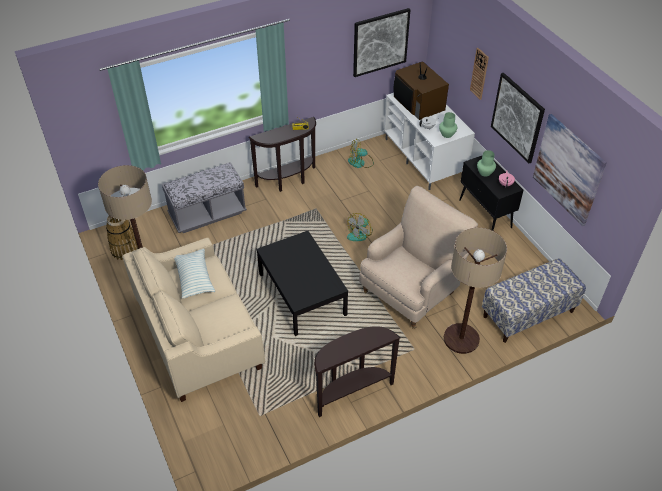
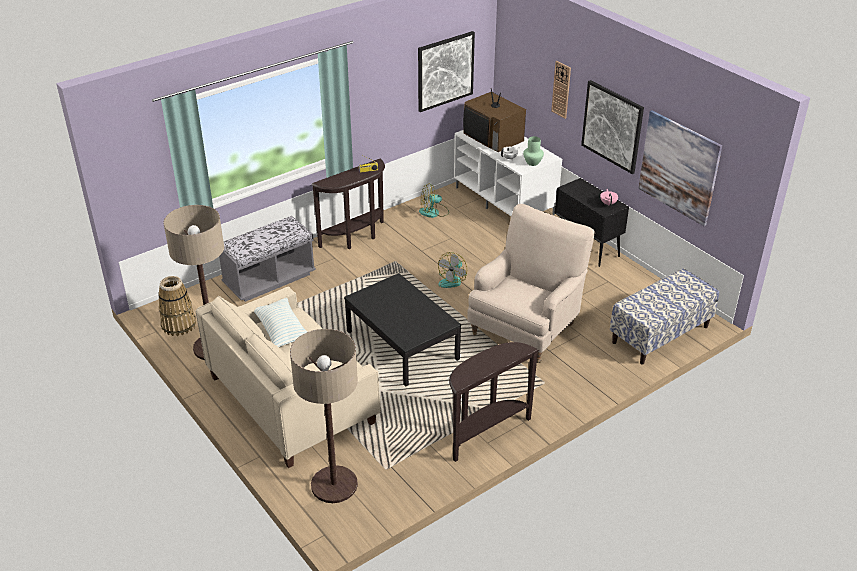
camera: 10 degrees left, 10 degrees down
(461, 339) = (594, 366): floor lamp -> floor lamp (334, 485)
(484, 172) = (582, 195): green vase -> none

